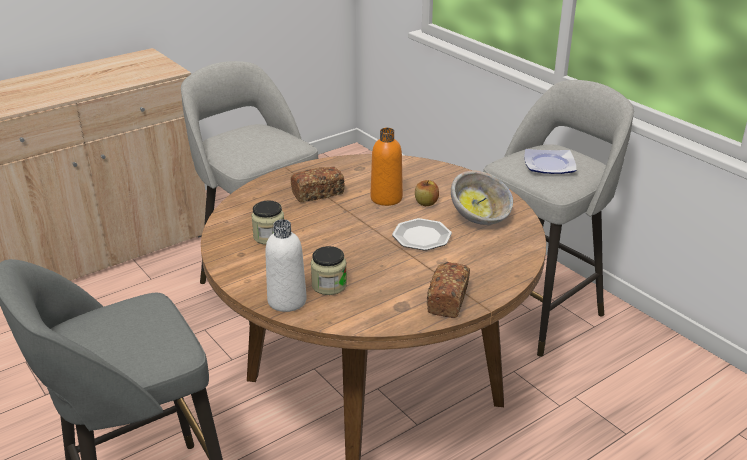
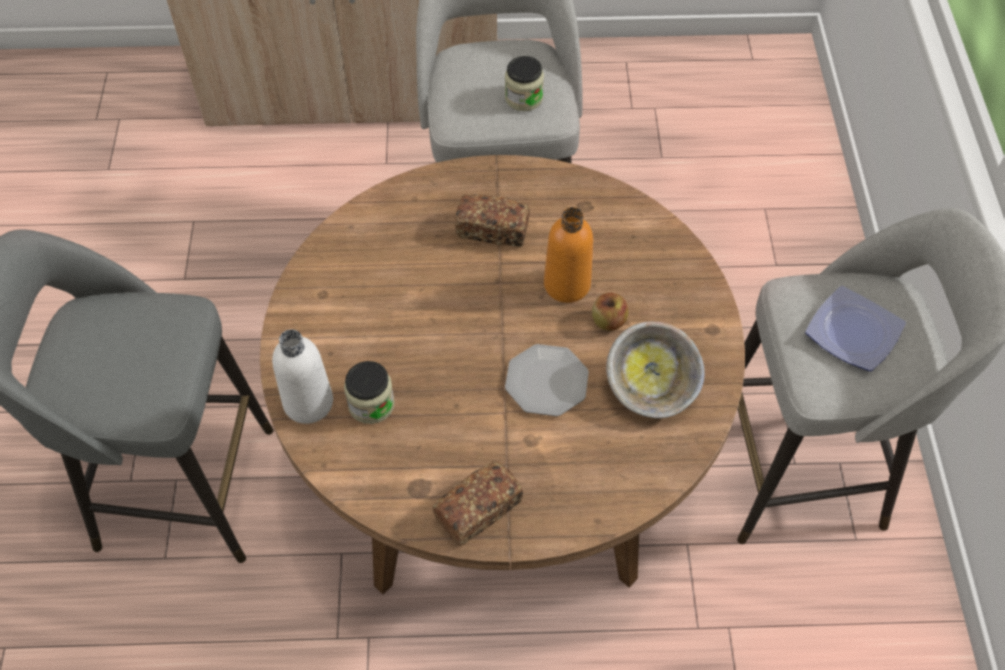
camera: 35 degrees right, 25 degrees up
(269, 236) = (375, 280): jar -> jar (523, 98)

